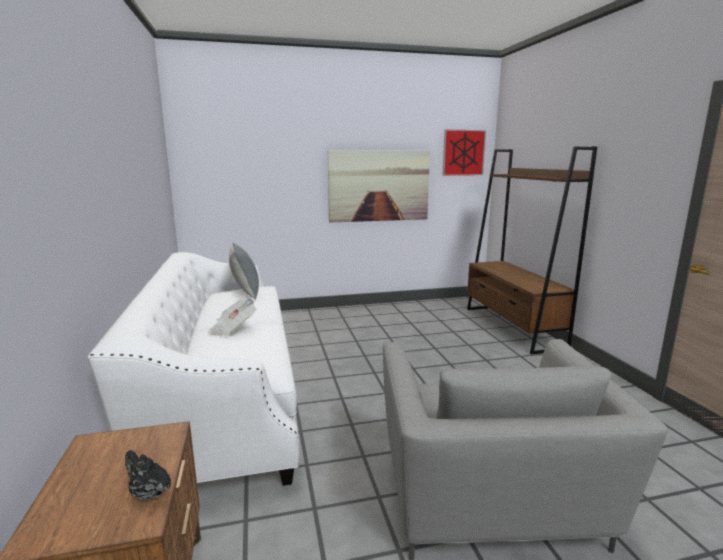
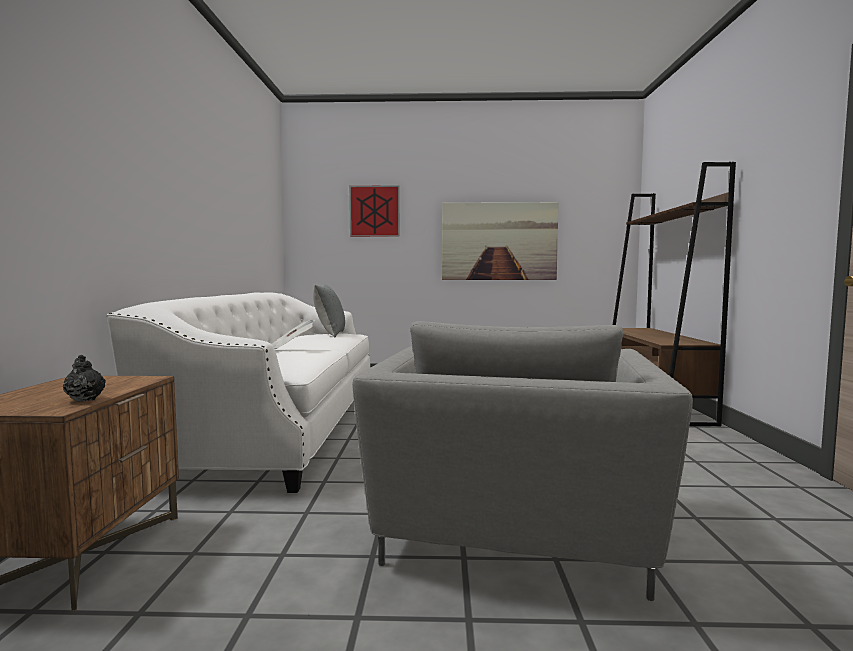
camera: 15 degrees right, 10 degrees down
(463, 153) = (601, 205): picture -> picture (374, 211)

